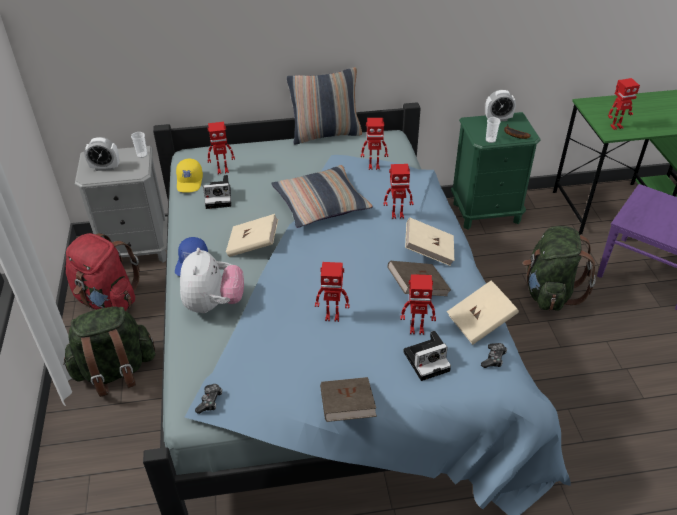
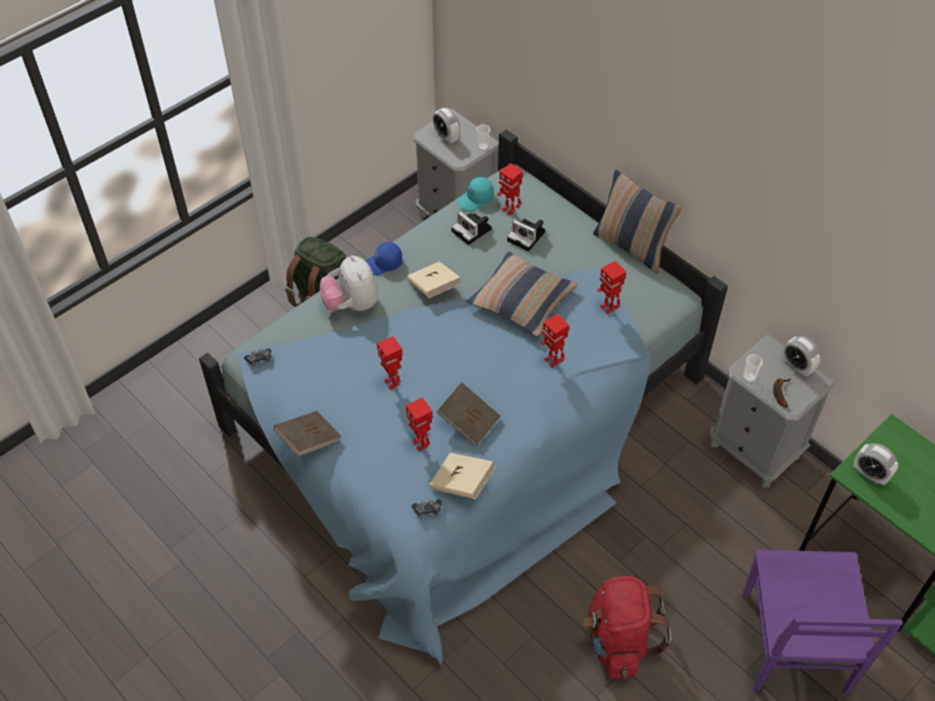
camera: 55 degrees right, 10 degrees up
(107, 299) = (388, 241): red backpack -> red backpack (618, 640)
(190, 182) = (475, 199): yellow cap -> turquoise cap
(214, 304) = (351, 304): plush toy -> plush toy turned 105 degrees clockwise
(427, 360) = (392, 467): camera -> camera (527, 236)
(428, 251) = (521, 407): beige book -> none
(486, 212) = (755, 450): green nightstand -> grey nightstand
(549, 292) = (677, 559): green backpack -> none
(616, 126) = (870, 474): toy robot -> alarm clock

